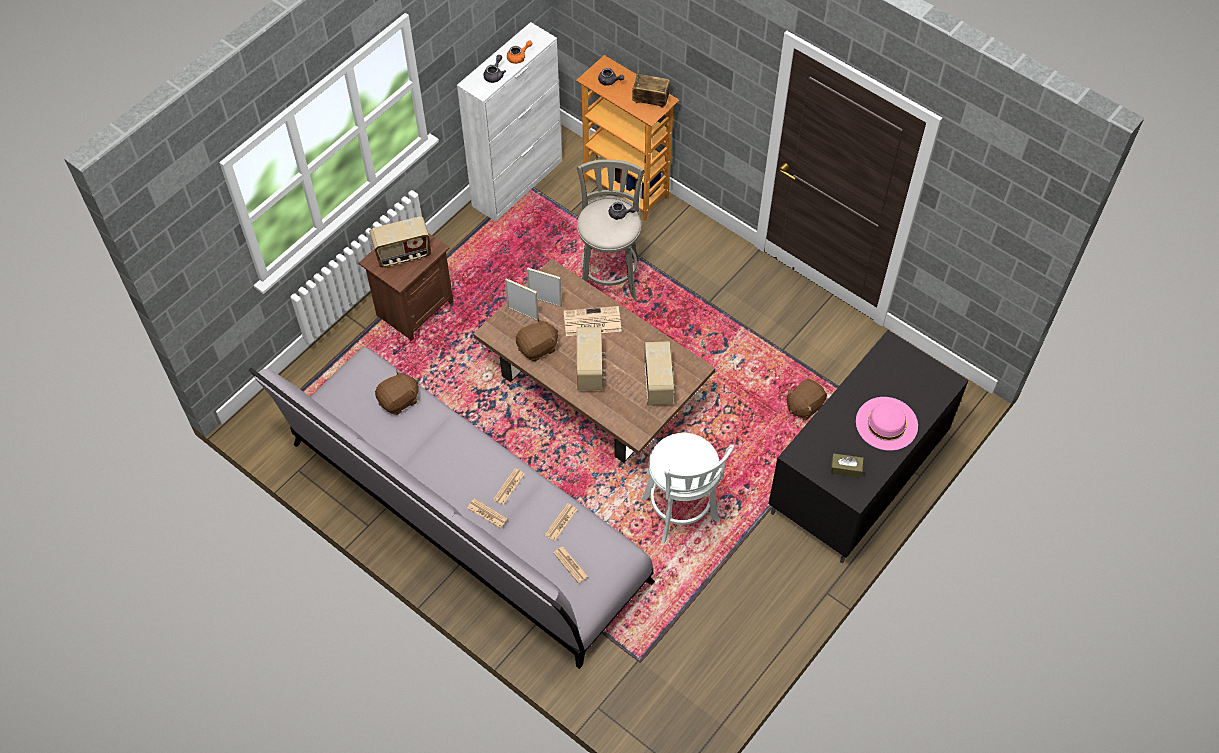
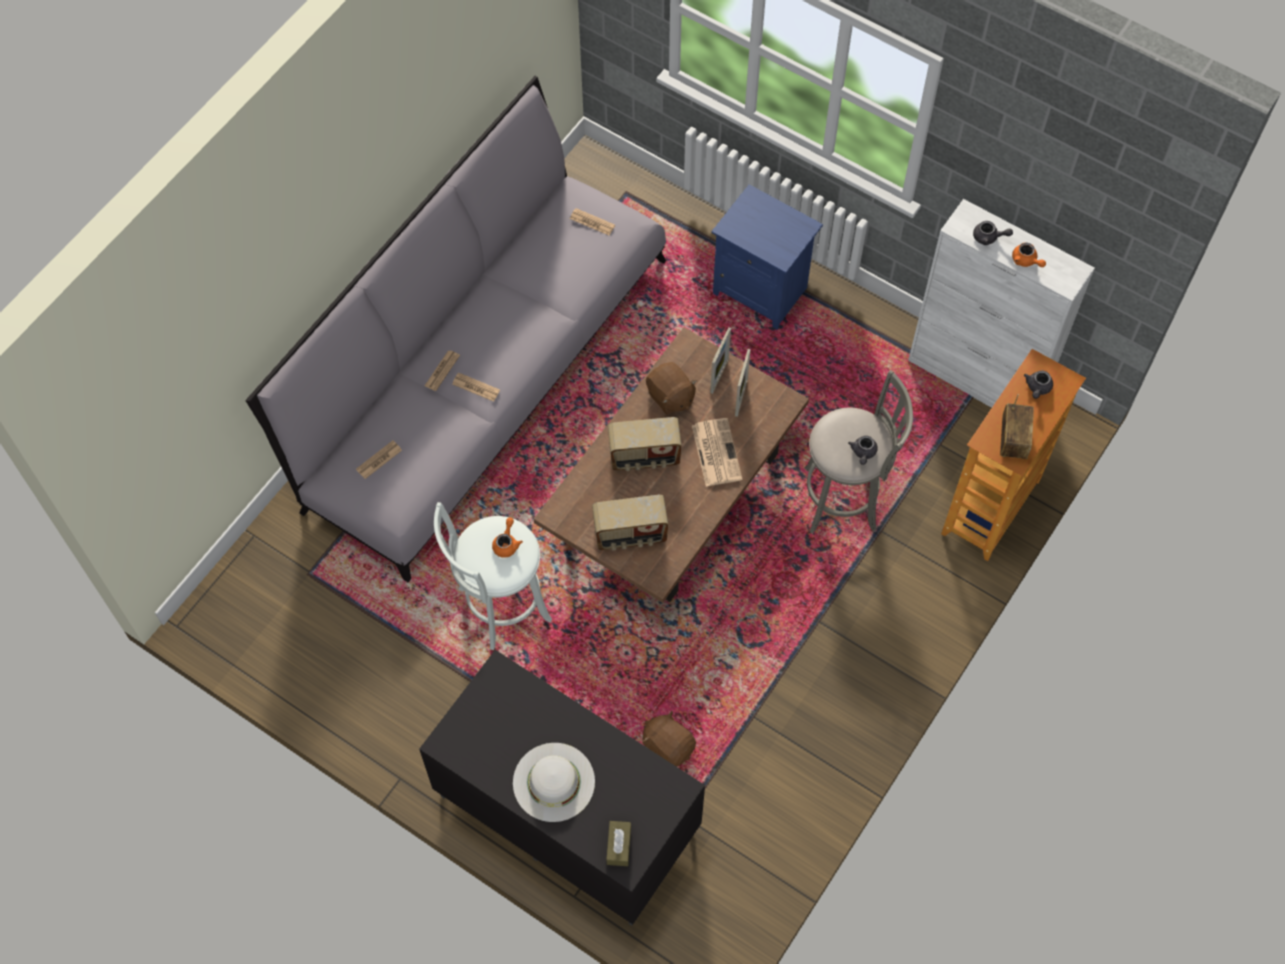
camera: 85 degrees right, 5 degrees up
(399, 400) = (582, 265): brown plush toy -> none
(403, 255) = (766, 227): radio -> none
(413, 308) = (761, 290): brown nightstand -> blue nightstand
(561, 522) = (432, 444): newspaper -> newspaper (592, 222)
(678, 451) = (507, 543): none -> orange teapot
(845, 468) = (482, 731): brown tissue box -> brown tissue box (619, 846)
(886, 423) = (554, 782): pink hat -> white hat

